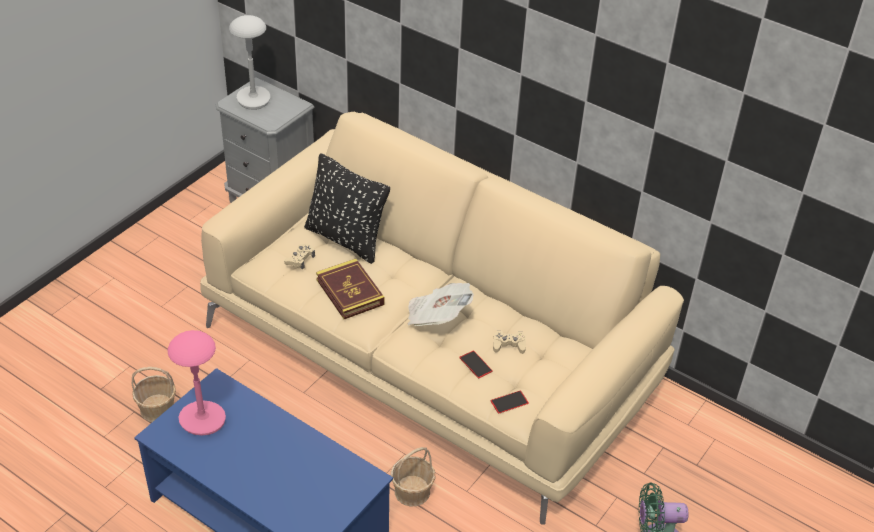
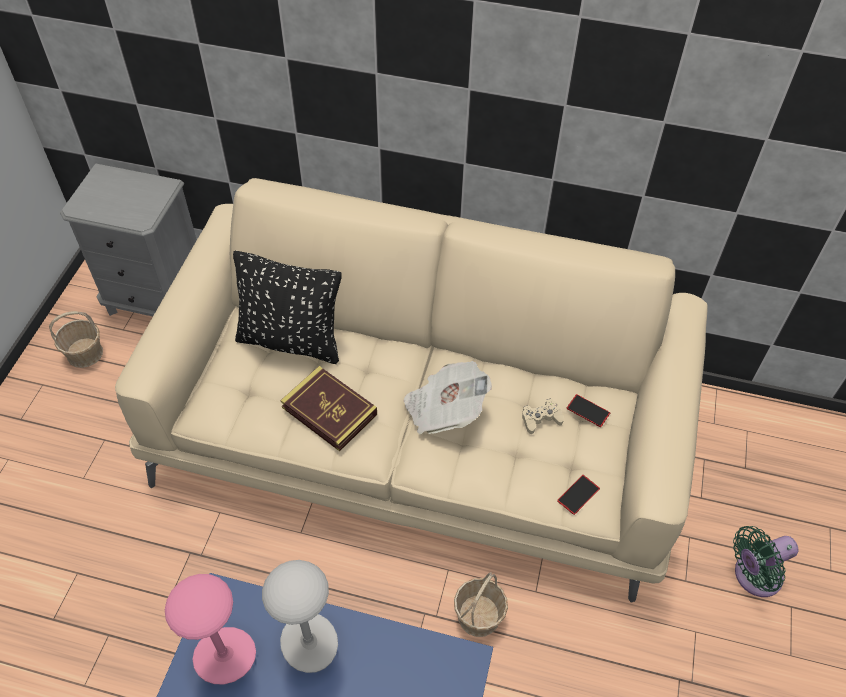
camera: 20 degrees left, 10 degrees up
(157, 409) = (136, 620): basket -> basket (85, 353)
(254, 99) = (106, 193): grey table lamp -> grey table lamp (310, 643)
(300, 259) = (250, 386): beige game controller -> none
(475, 364) = (518, 458): phone -> phone (588, 410)

